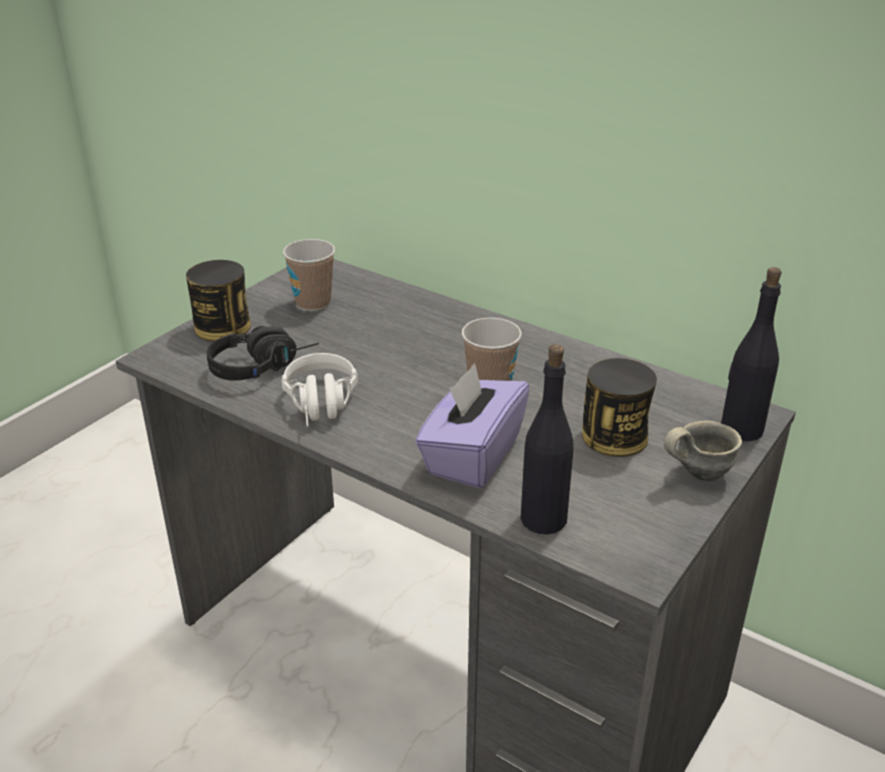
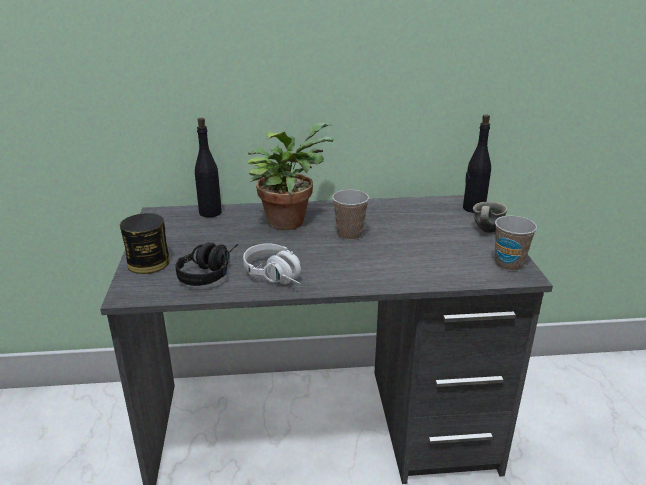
camera: 40 degrees left, 5 degrees down
(313, 303) = (187, 231): cup -> cup (508, 264)
(445, 336) = (288, 220): none -> potted plant
(472, 456) = (388, 264): purple tissue box -> none
(544, 519) = (460, 275): black bottle -> black bottle (210, 212)
(614, 436) = (433, 231): can -> none

